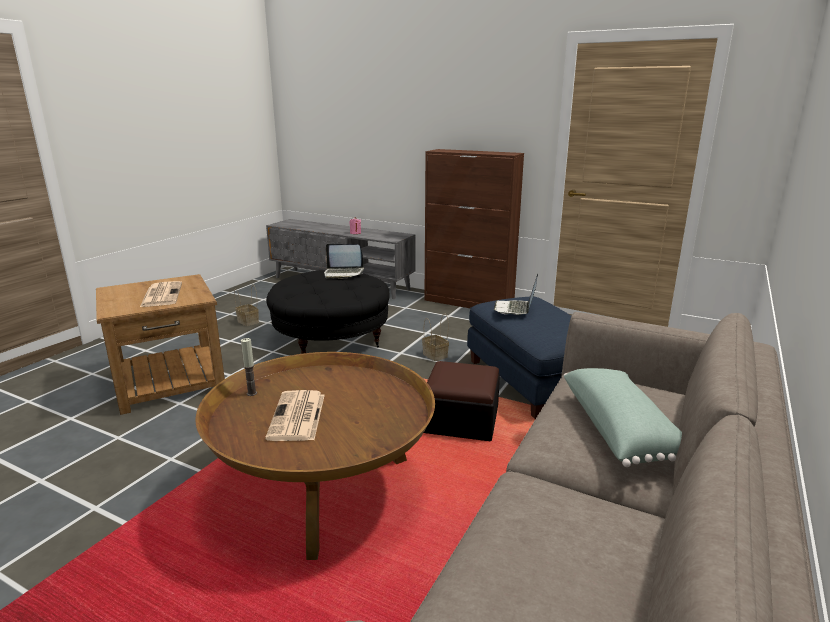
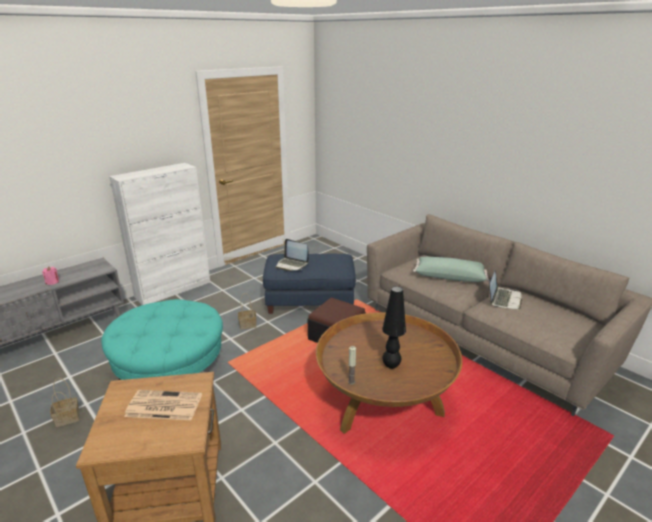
camera: 70 degrees left, 5 degrees up
(297, 417) = (391, 365): newspaper -> black table lamp
(331, 338) = (170, 367): black ottoman -> turquoise ottoman
(343, 273) = (145, 311): laptop -> laptop (503, 299)
(469, 303) = (174, 289): brown cabinet -> white cabinet

